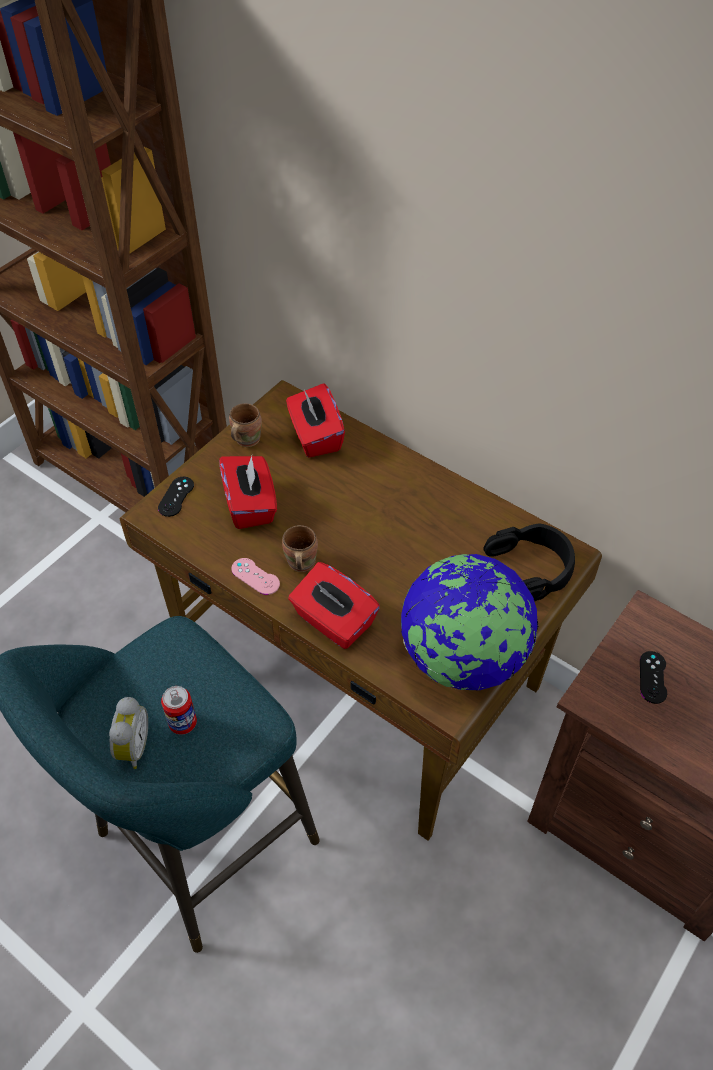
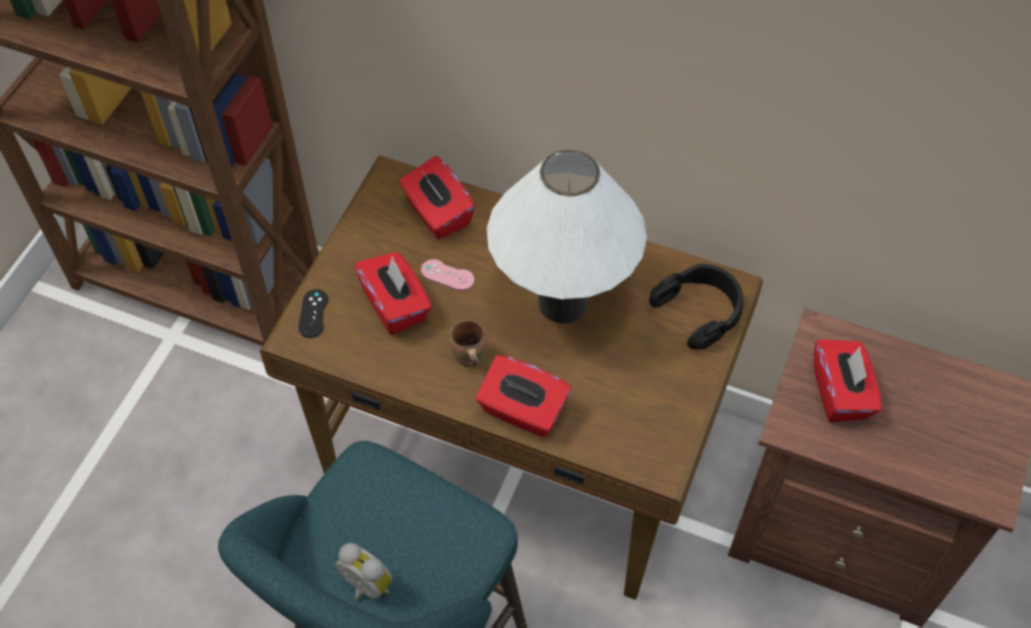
camera: 15 degrees left, 5 degrees up
(132, 747) = (365, 587): alarm clock -> alarm clock turned 45 degrees counterclockwise
(183, 723) = (407, 550): can -> none
(245, 439) = (364, 233): brown mug -> none
(255, 576) = (427, 382): pink game controller -> pink game controller (447, 275)
(402, 534) = (562, 303): none -> white table lamp
(463, 658) = (660, 418): globe -> none
(653, 677) = (841, 393): black game controller -> red tissue box

